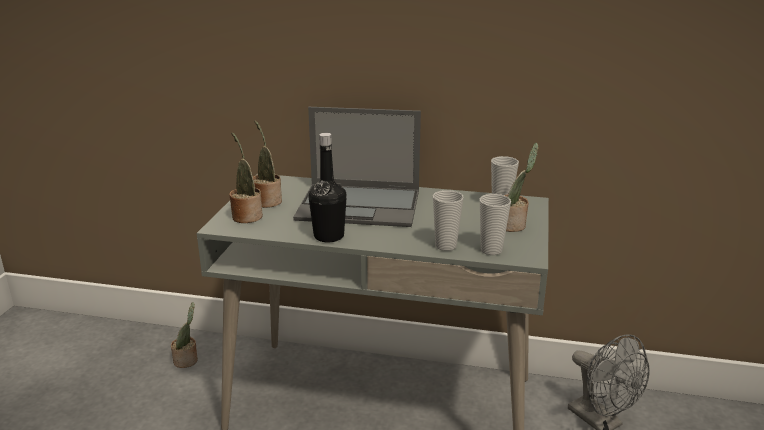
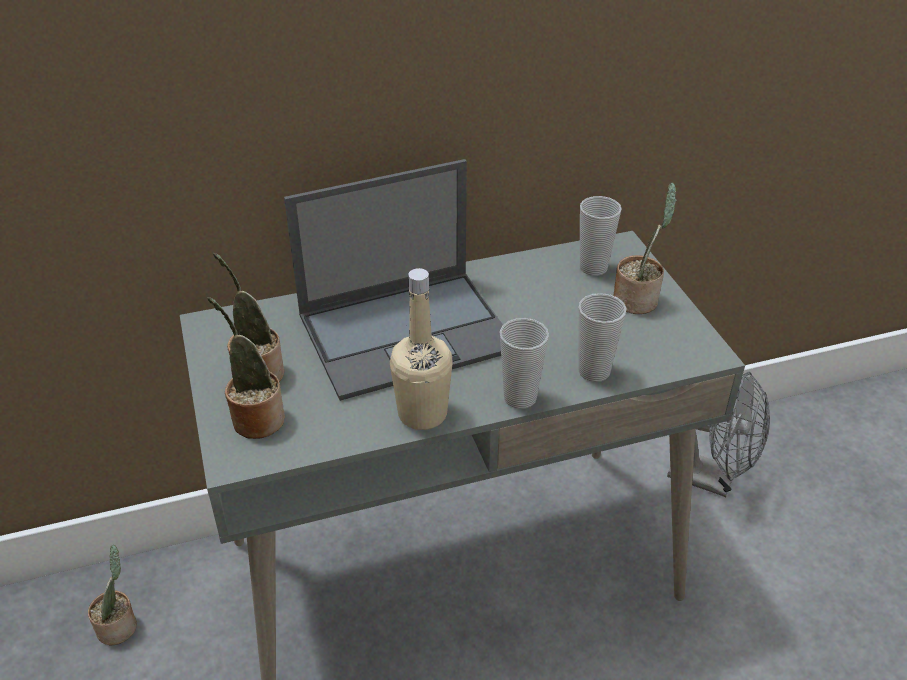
camera: 30 degrees left, 15 degrees up
(329, 236) = (422, 414): black bottle -> beige bottle
(491, 250) = (655, 357): cup -> cup (520, 398)

